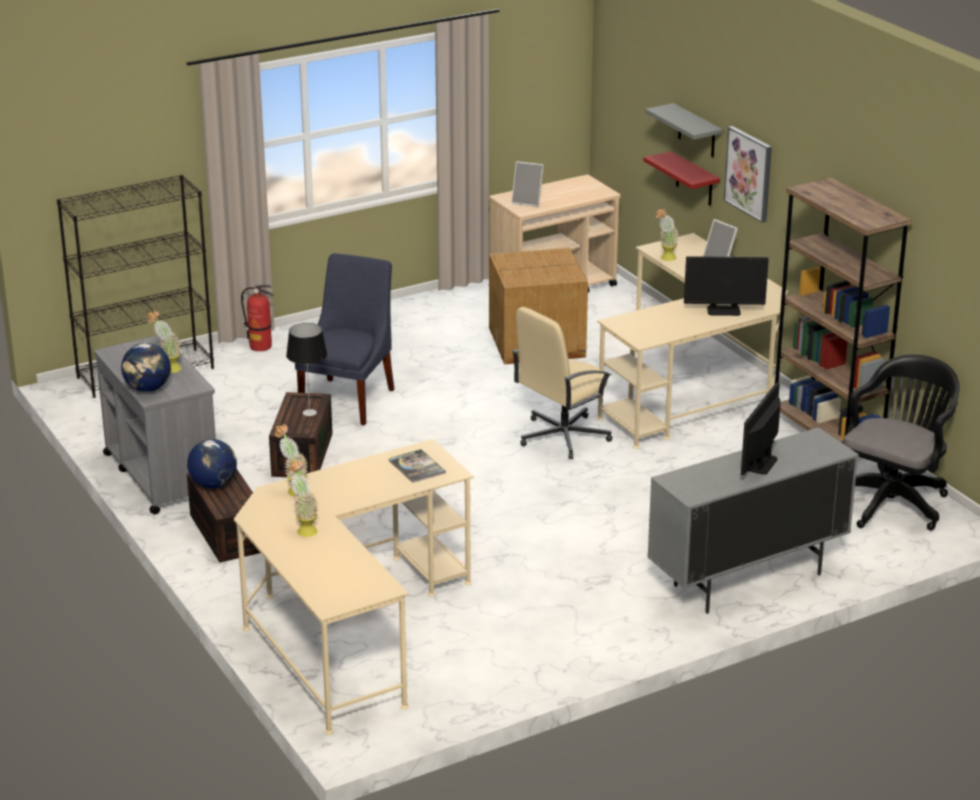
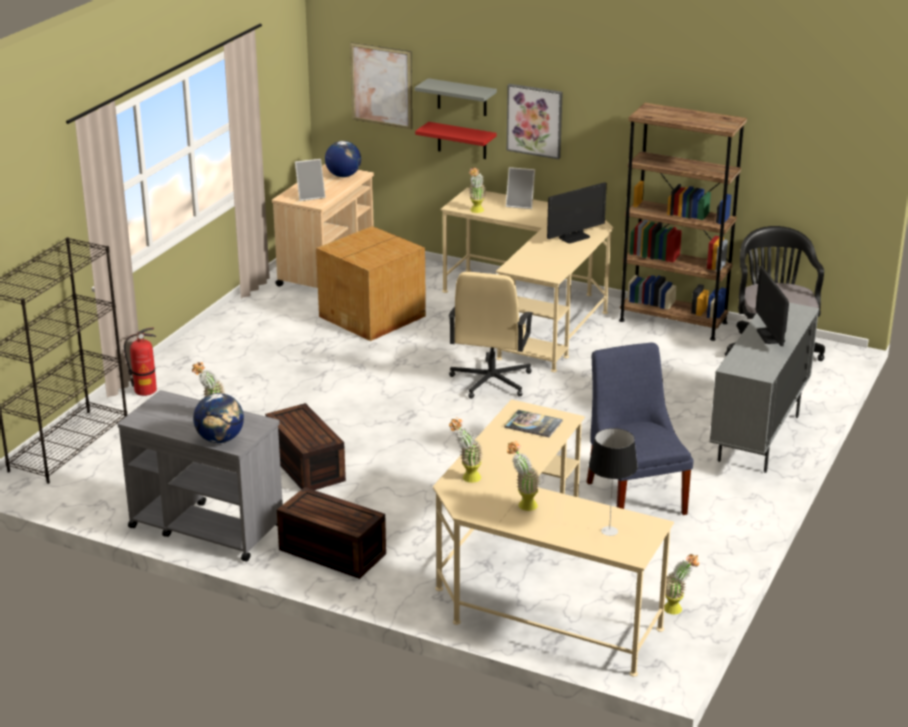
camera: 35 degrees left, 0 degrees up
(213, 484) = (314, 510): globe -> globe (343, 175)
(310, 413) = (310, 423): table lamp -> table lamp (610, 531)
(349, 399) = (283, 408): blue chair -> blue chair (635, 495)
(444, 697) = (677, 609): none -> potted plant
(640, 102) = (381, 85): none -> picture

